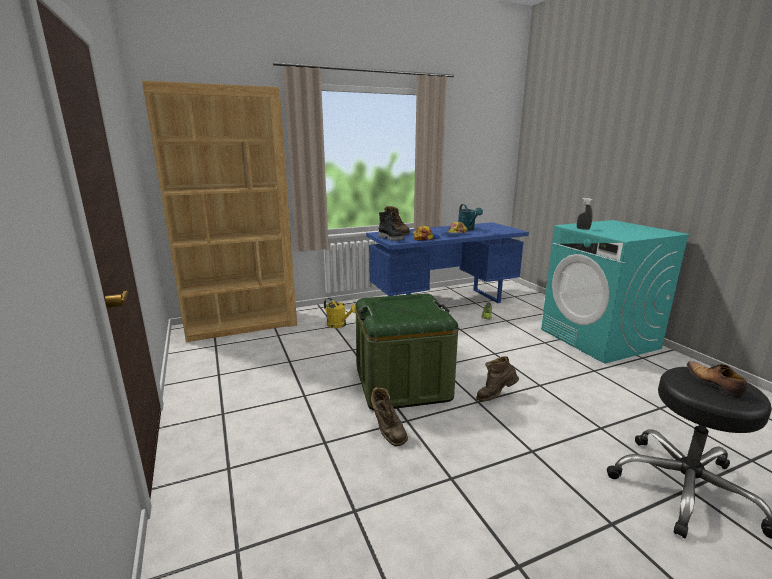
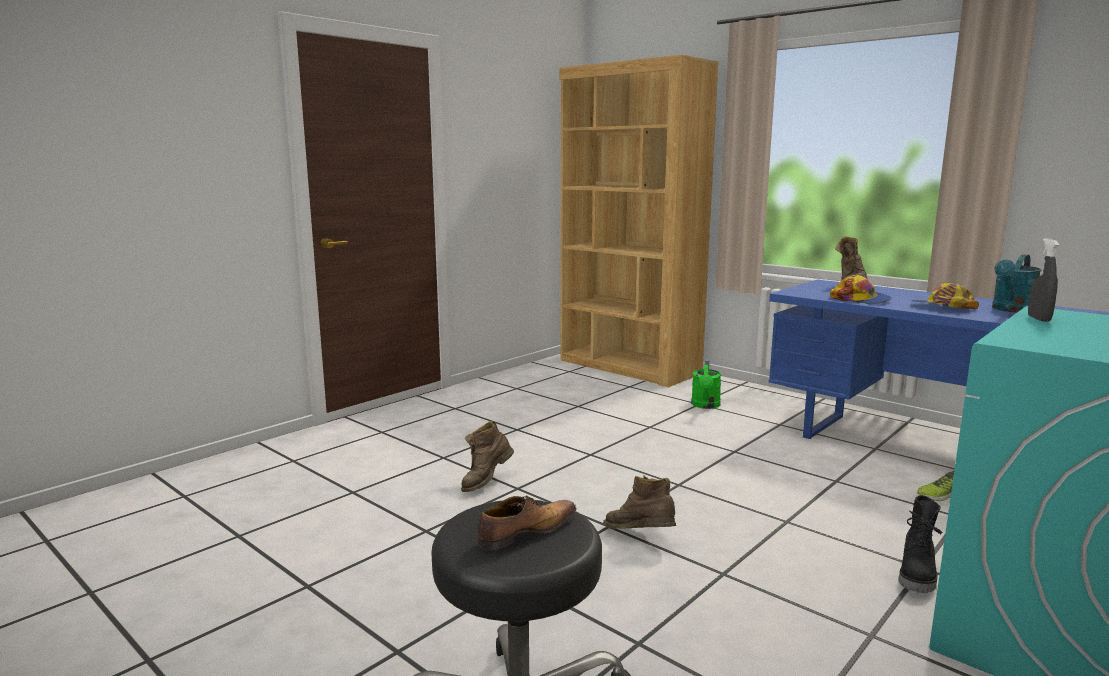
camera: 65 degrees right, 5 degrees down
(339, 325) = (705, 405): yellow watering can -> green watering can
(391, 239) = (809, 290): black boot -> black boot (918, 574)
(402, 384) = (597, 471): green storage box -> none

